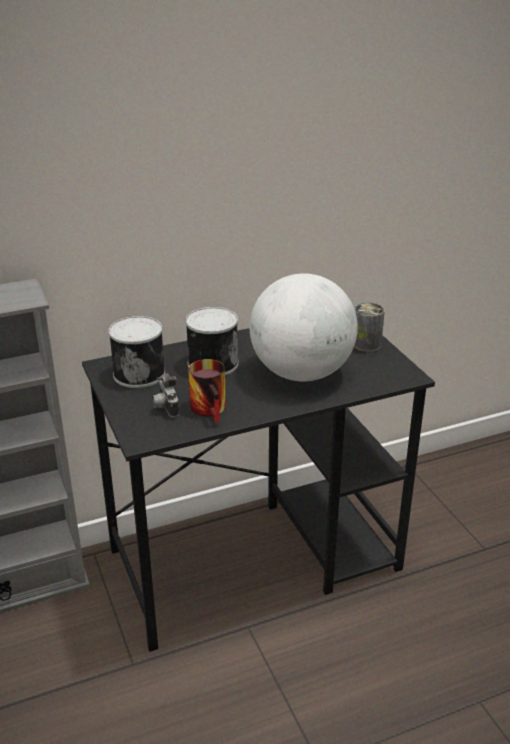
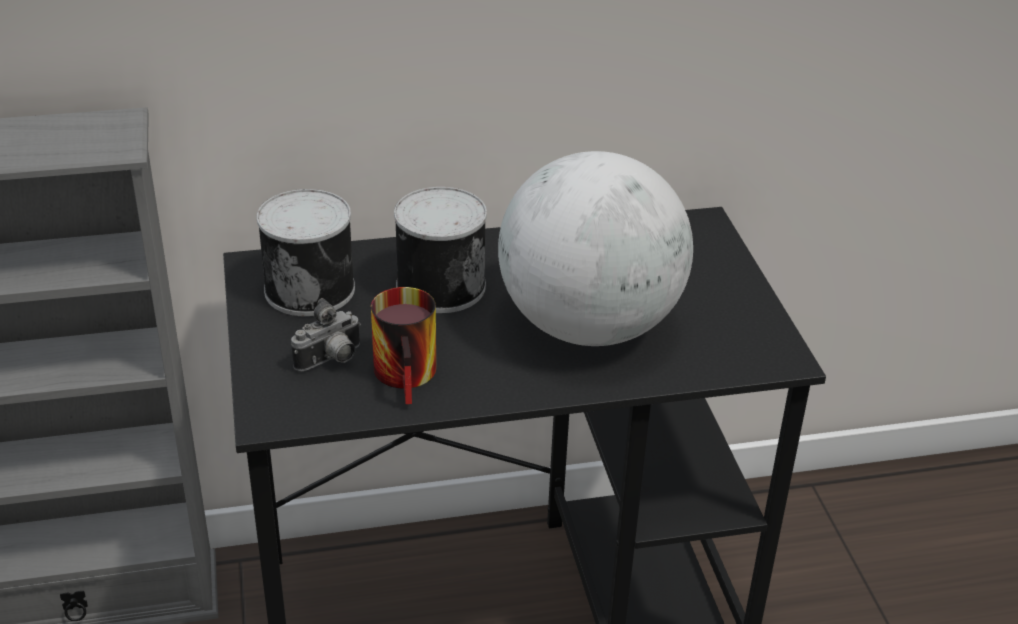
camera: 10 degrees right, 5 degrees up
(165, 407) = (331, 361): camera -> camera turned 120 degrees counterclockwise
(366, 344) = (724, 283): can -> none

